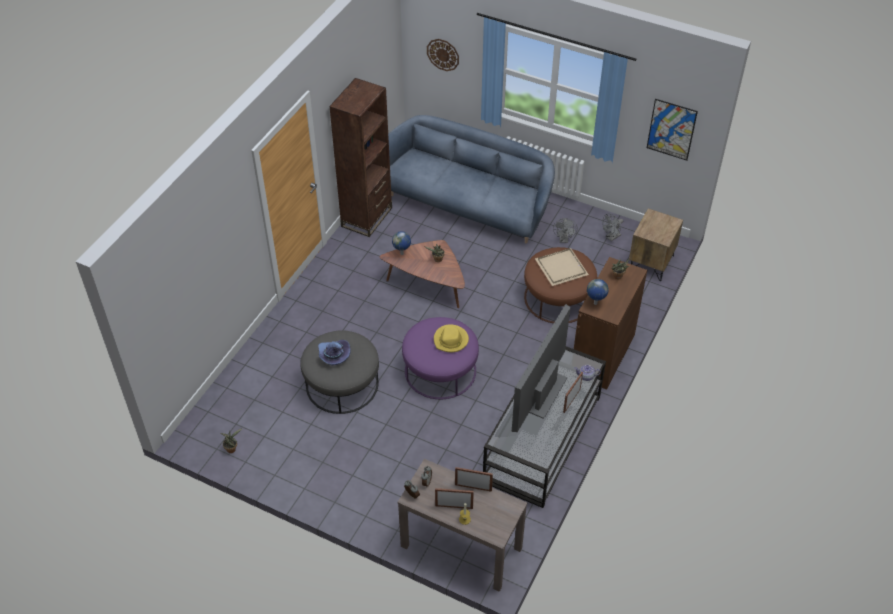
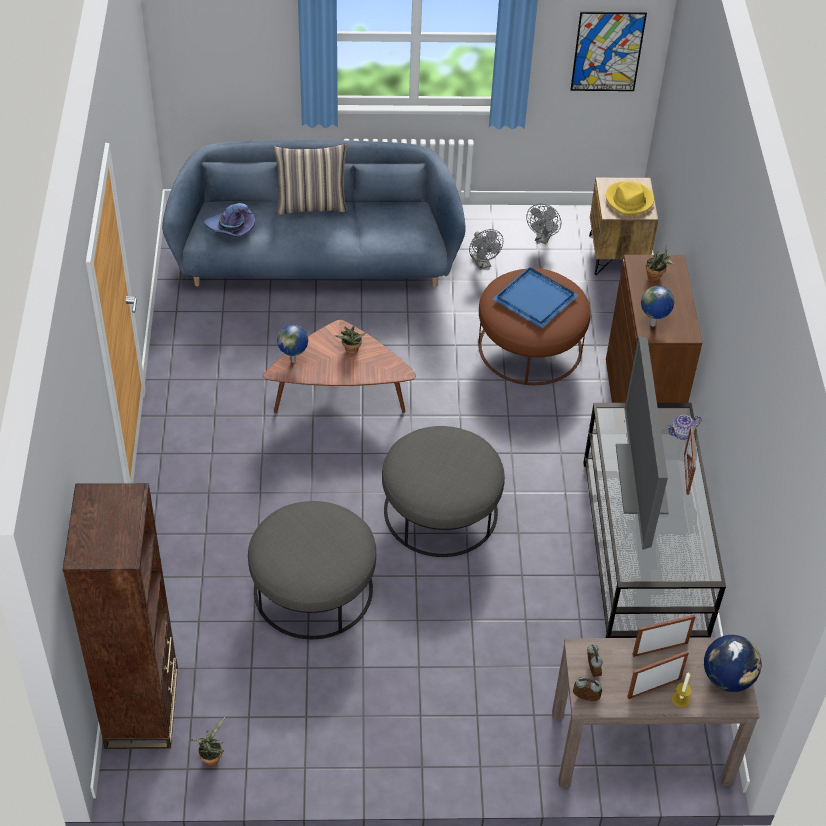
camera: 30 degrees left, 0 degrees up
(333, 355) = (304, 547): purple hat -> purple hat (231, 228)
(367, 217) = (181, 329): brown bookcase -> brown bookcase (142, 707)
(440, 370) = (441, 511): purple ottoman -> grey ottoman
(443, 54) = (222, 40): wall clock -> none
(451, 340) = (457, 457): yellow hat -> yellow hat (629, 200)
(469, 169) = (311, 205): none -> pillow
(500, 520) = (727, 678): none -> globe
(562, 268) = (536, 299): beige tray -> blue tray

